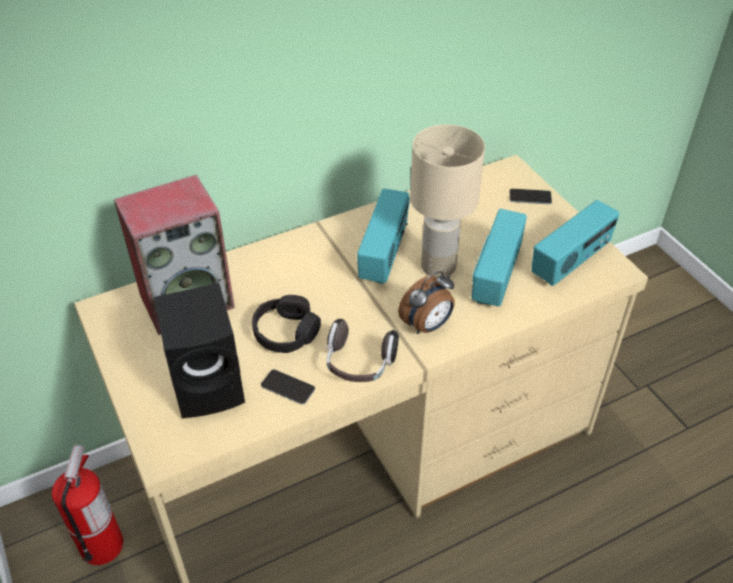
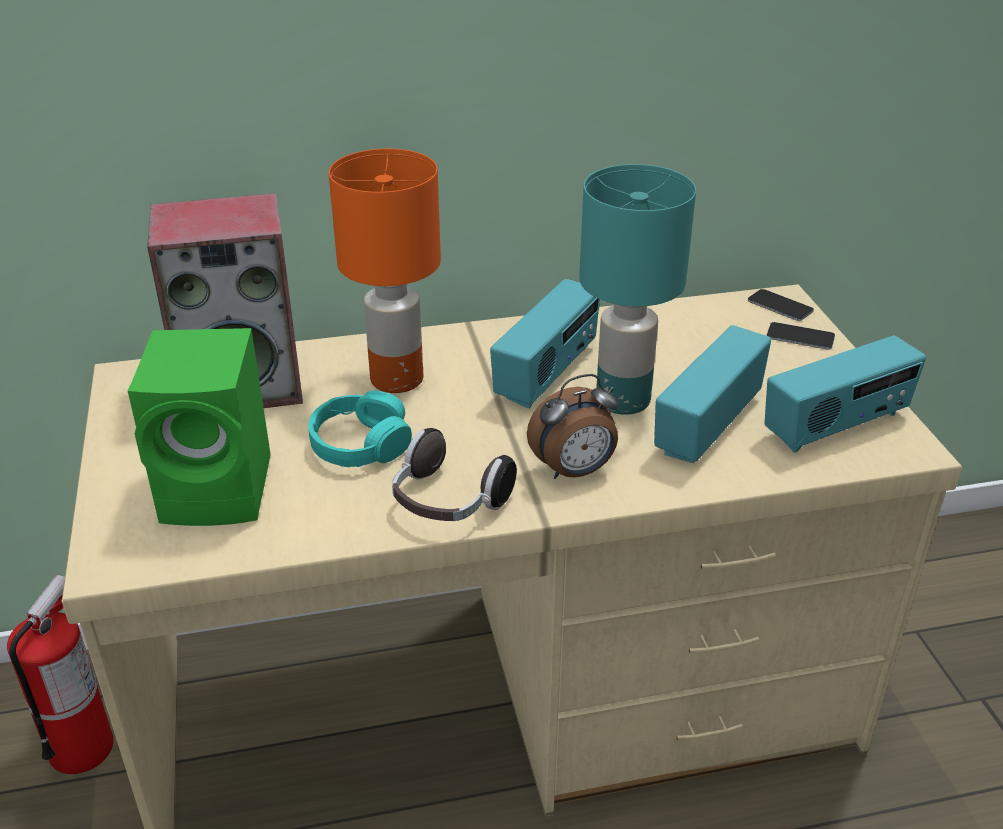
camera: 15 degrees right, 10 degrees down
(211, 385) = (221, 490): black speaker -> green speaker
(286, 332) = (360, 444): black headphones -> turquoise headphones
(288, 277) = (395, 380): none -> orange table lamp
(288, 387) = (329, 513): phone -> phone (780, 306)
(438, 265) = (622, 399): beige table lamp -> turquoise table lamp

